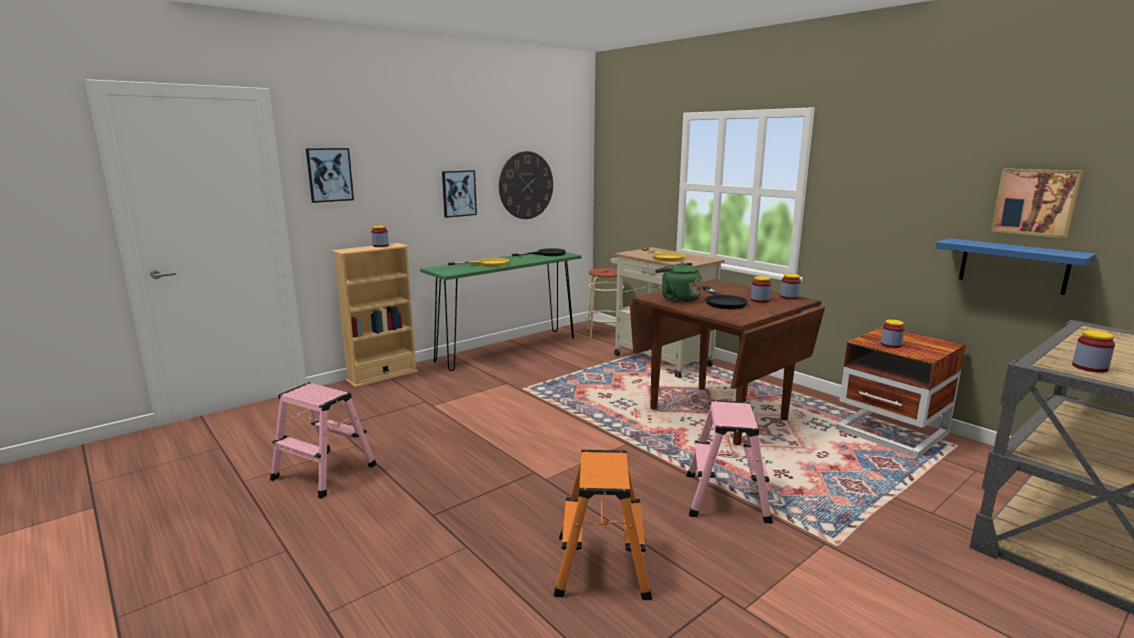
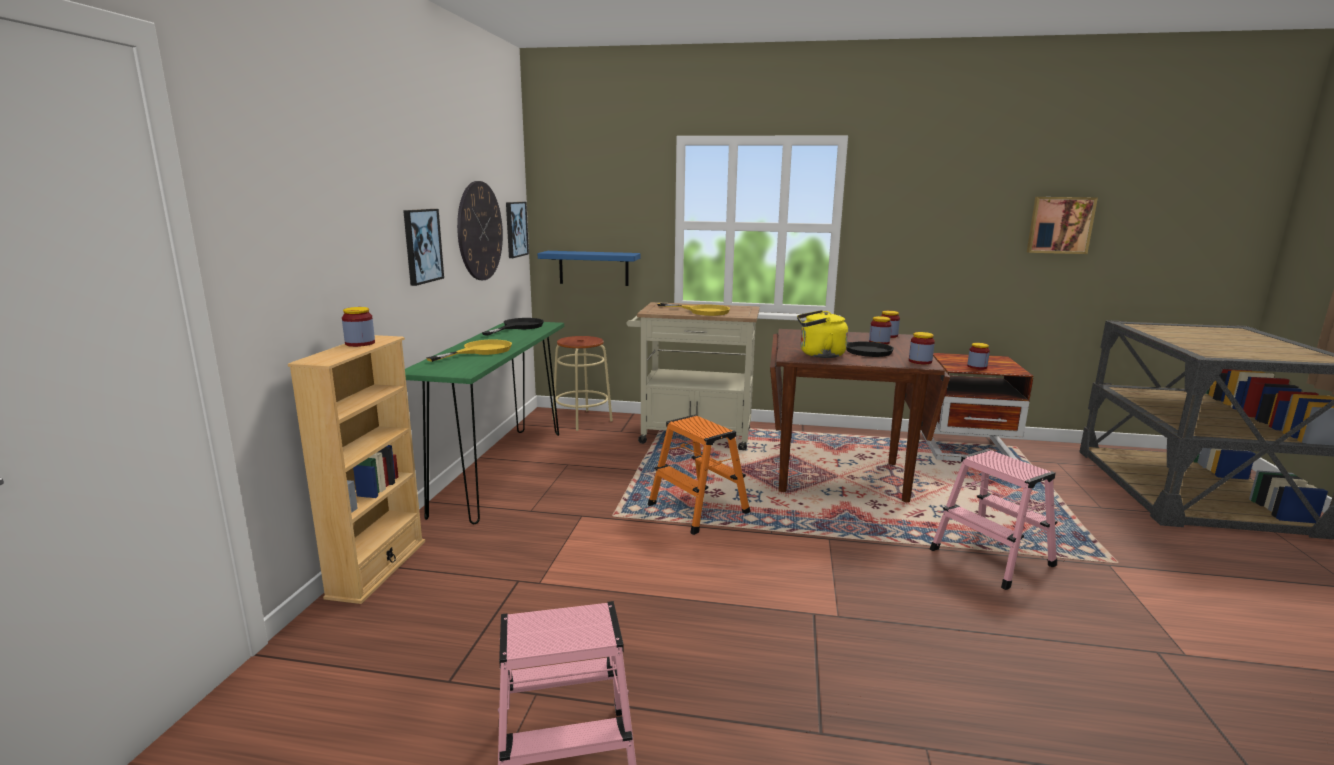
camera: 40 degrees left, 0 degrees up
(329, 175) = (268, 217): picture -> picture (515, 229)
(602, 566) = (1054, 683): orange step ladder -> orange step ladder (698, 509)
(677, 299) = (819, 354): green kettle -> yellow kettle
(1013, 266) = (1043, 281): blue shelf -> blue shelf (593, 268)
(1089, 367) = (1224, 352): jar -> jar (920, 361)

